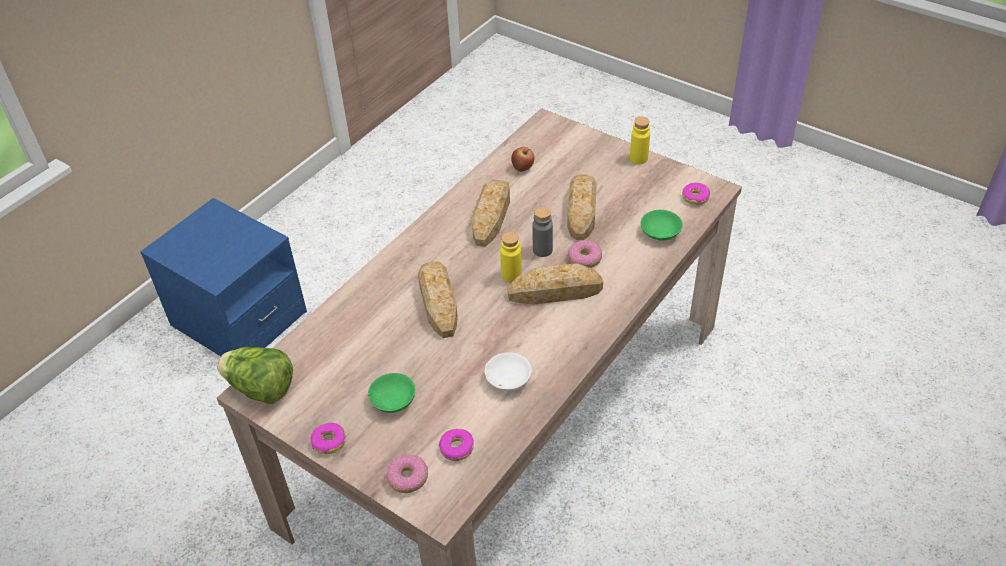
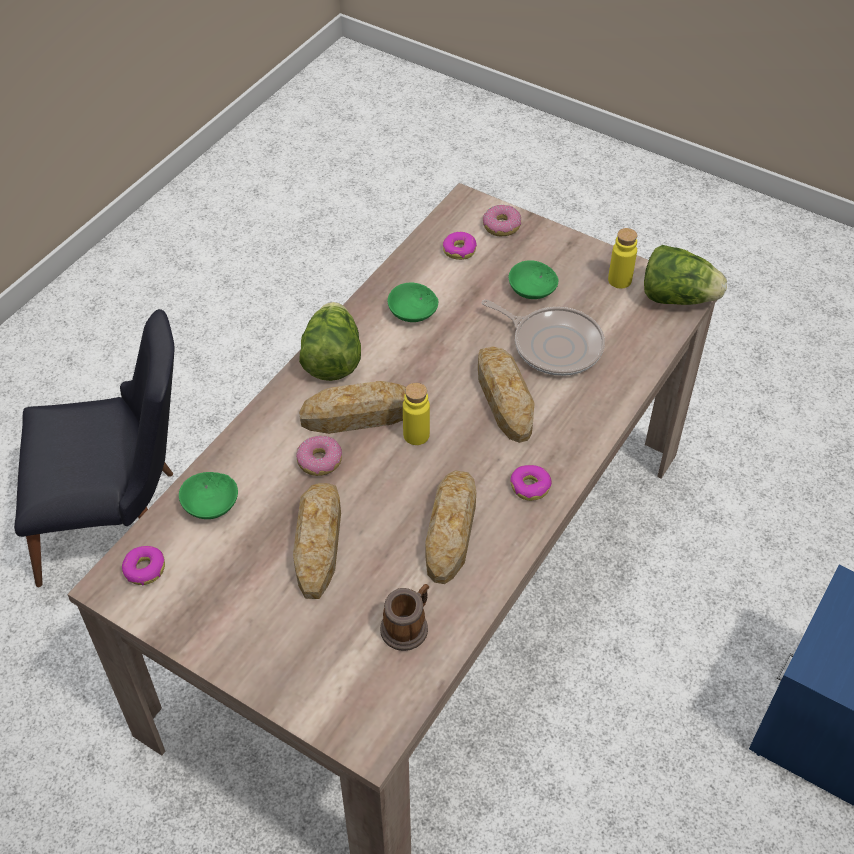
camera: 175 degrees right, 5 degrees up
(329, 441) = (586, 252): donut -> donut (530, 486)
(387, 345) = (553, 345): none -> frying pan
(510, 379) = (411, 312): white bowl -> green bowl
(523, 168) = (407, 626): apple -> mug
(542, 250) = (376, 473): grey bottle -> none
(580, 336) = (332, 359): none -> lettuce
(638, 158) = (216, 651): yellow bottle -> yellow bottle (619, 280)
(768, 476) = (125, 525): none -> black chair

